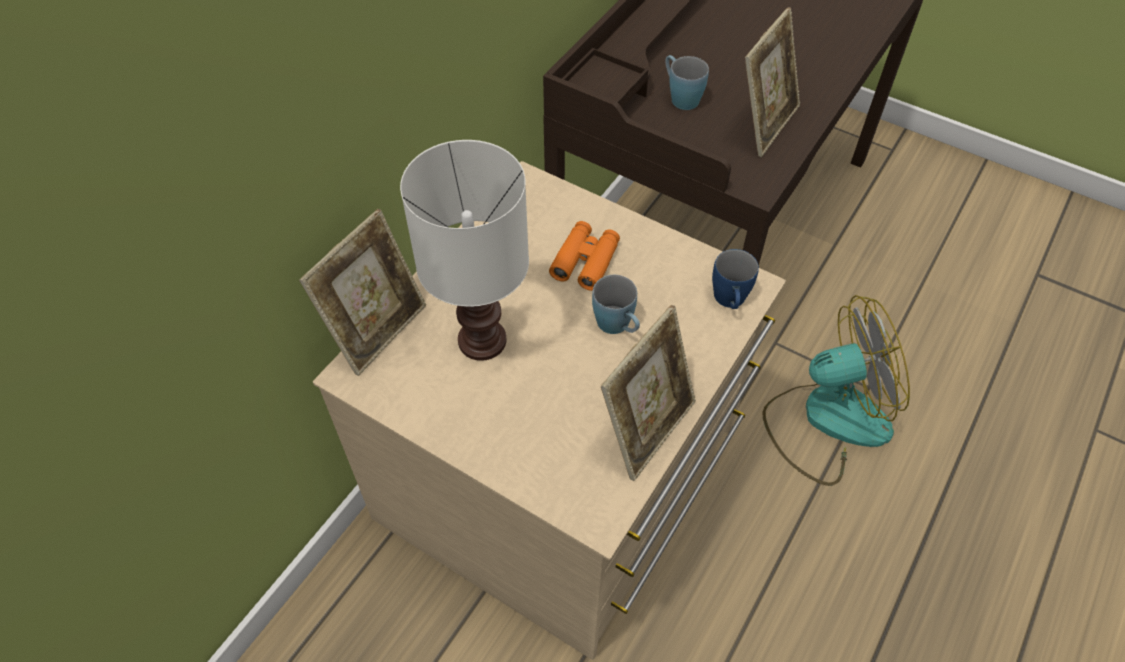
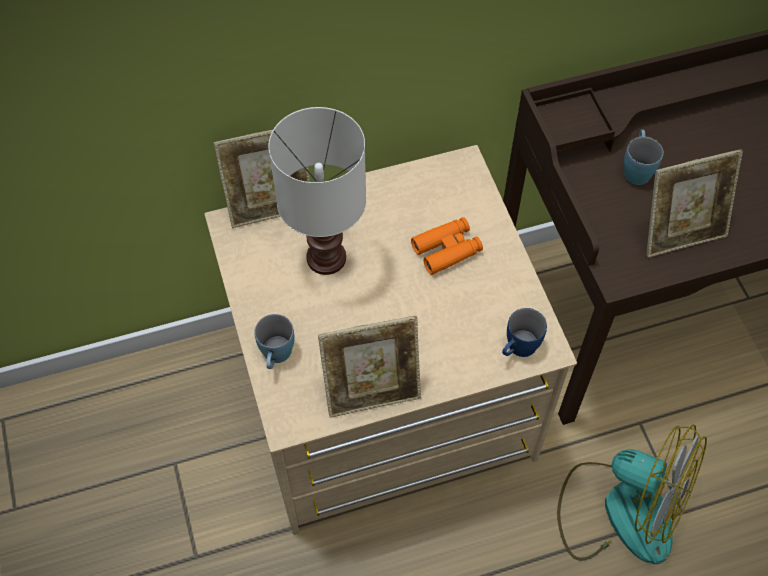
camera: 40 degrees right, 5 degrees up
(618, 327) = (422, 311): blue mug -> blue mug (276, 357)

